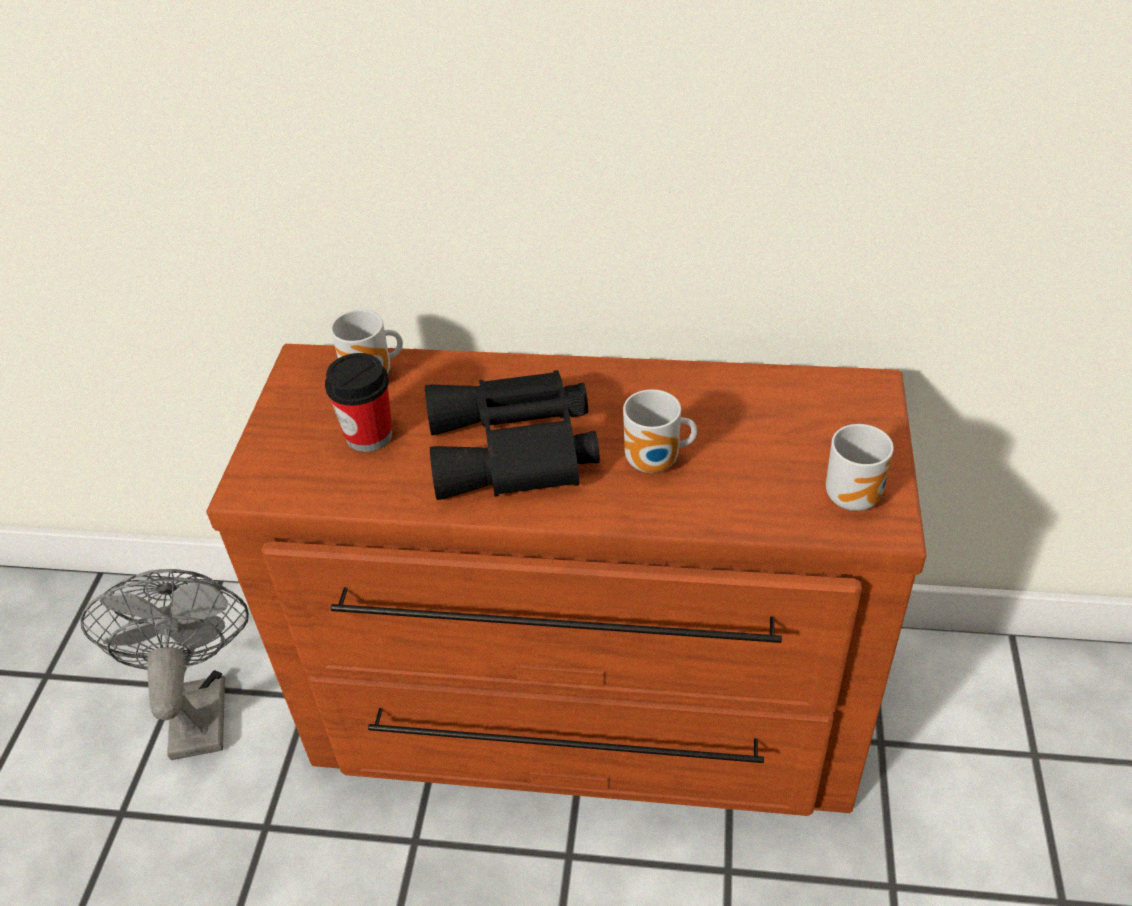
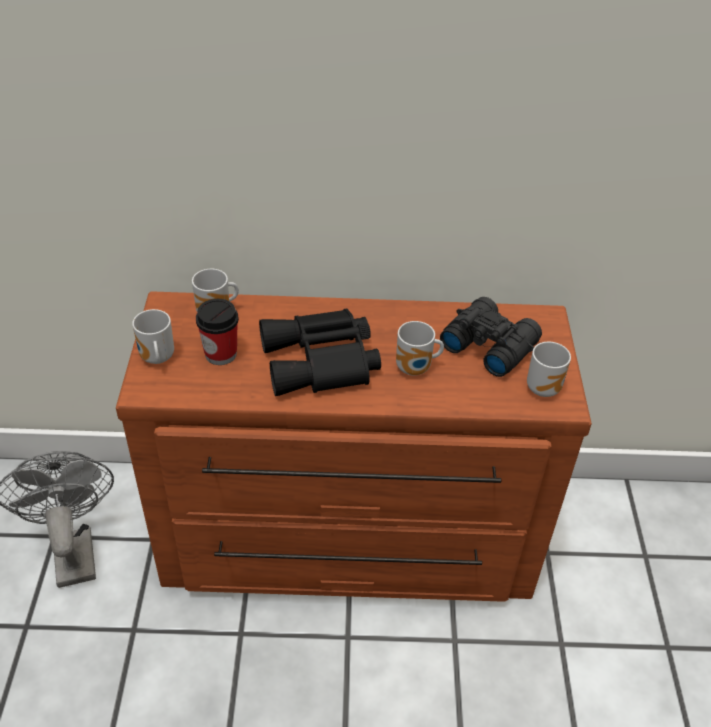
camera: 10 degrees left, 0 degrees up
(275, 442) = (156, 359): none -> mug
(774, 427) = (488, 344): none -> black binoculars

